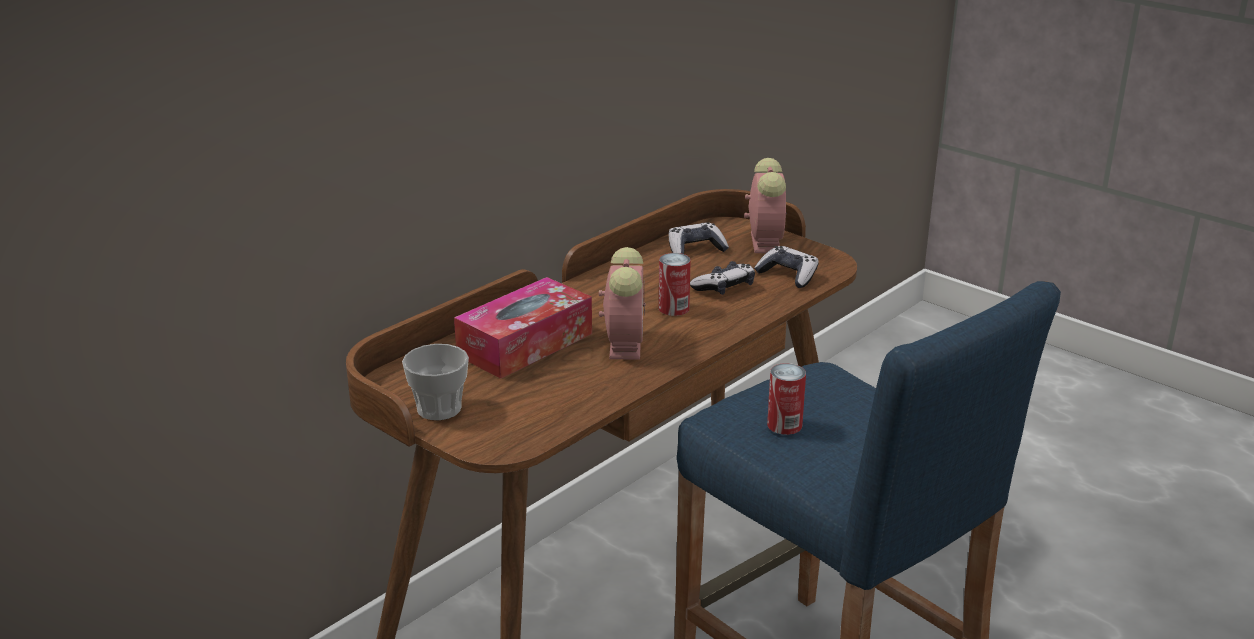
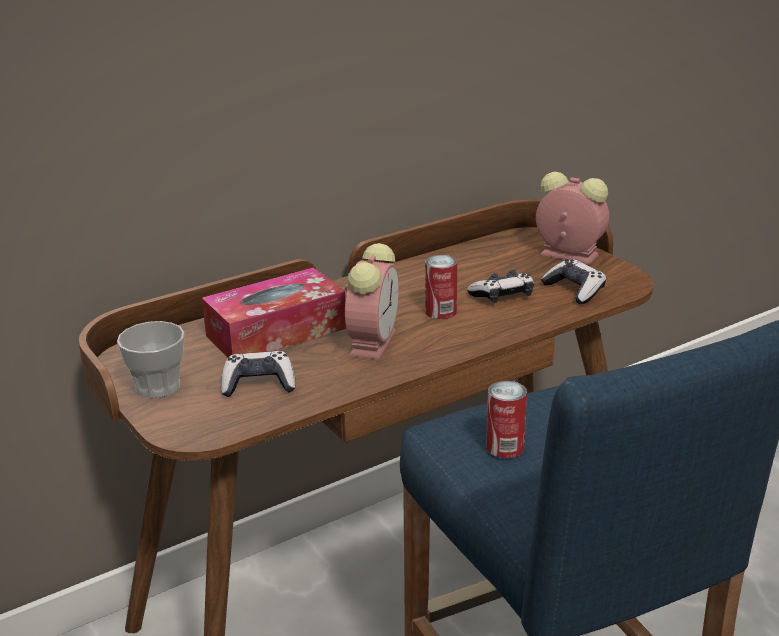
camera: 15 degrees right, 0 degrees up
(695, 249) = (493, 256): game controller -> game controller (259, 384)
(764, 241) = (567, 254): alarm clock -> alarm clock turned 75 degrees counterclockwise

